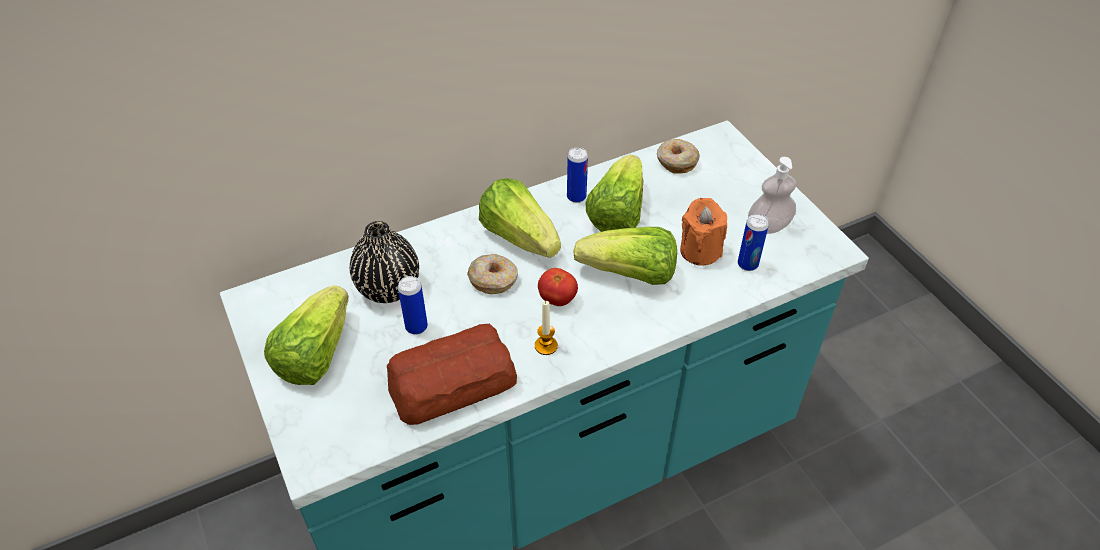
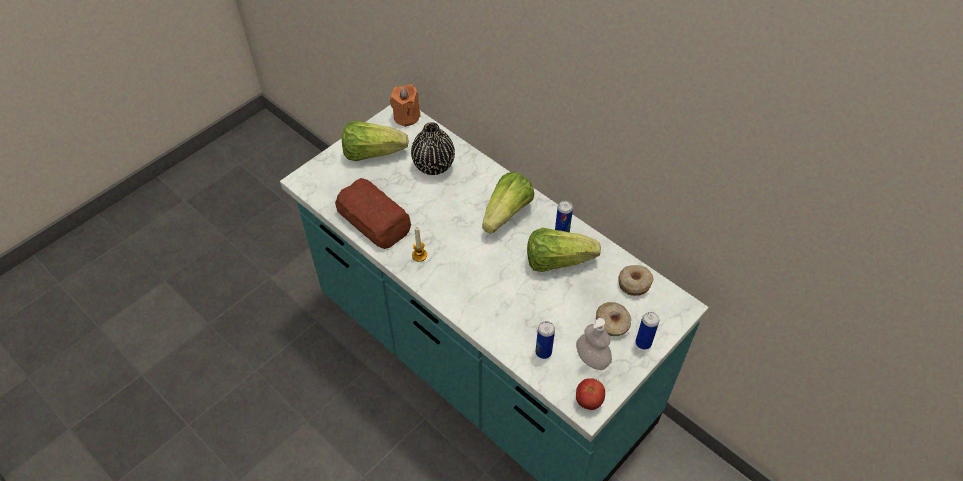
camera: 70 degrees right, 5 degrees up
(416, 327) = (409, 189): can -> can (643, 343)
(493, 279) = (463, 212): donut -> donut (612, 323)
(557, 299) = (460, 250): tomato -> tomato (588, 400)
(630, 275) = (500, 283): lettuce -> none
(700, 251) = (543, 319): orange candle -> orange candle (406, 117)

